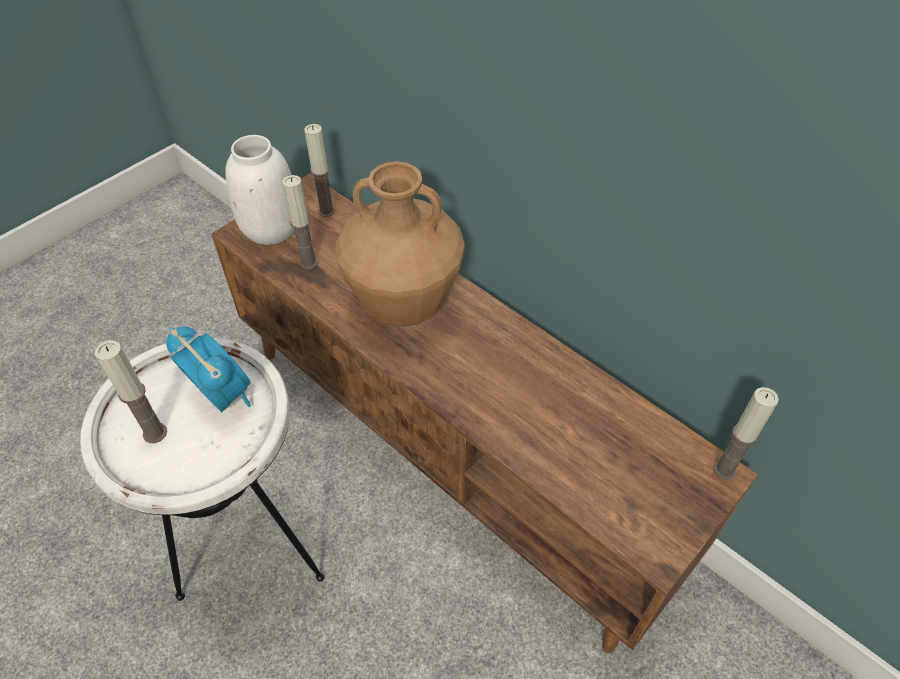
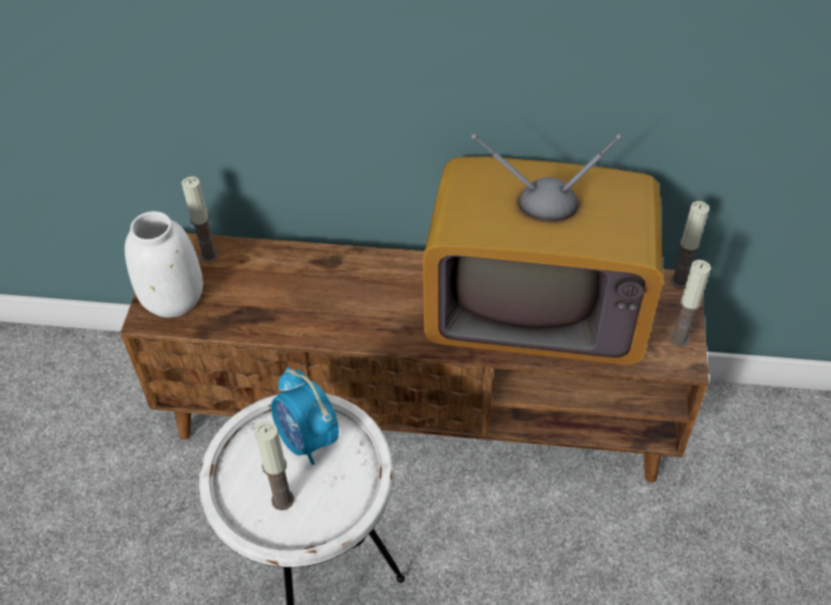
camera: 35 degrees left, 0 degrees up
(221, 395) = (308, 439): alarm clock -> alarm clock turned 135 degrees counterclockwise
(308, 262) = (239, 307): candle -> candle (679, 338)
(403, 305) = (354, 297): brown vase -> none
(553, 407) = (536, 307): none -> television

